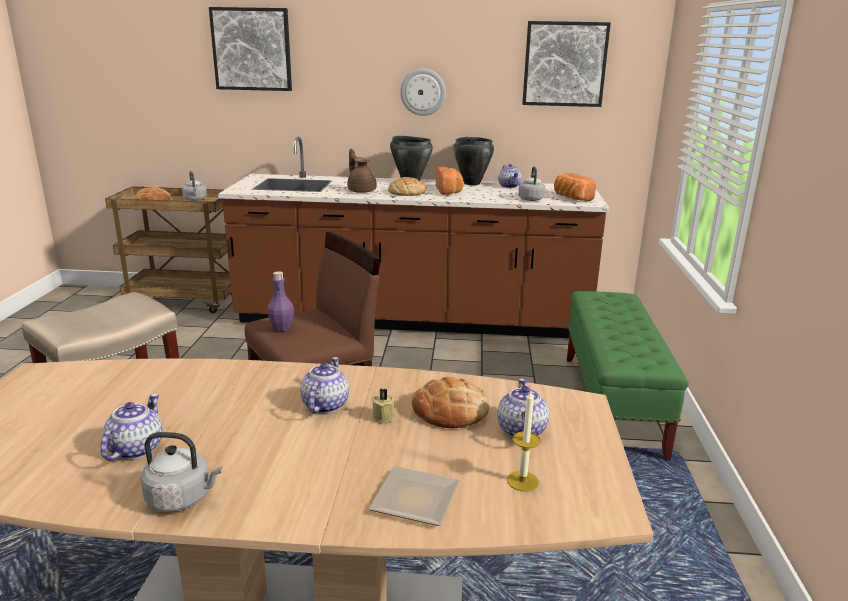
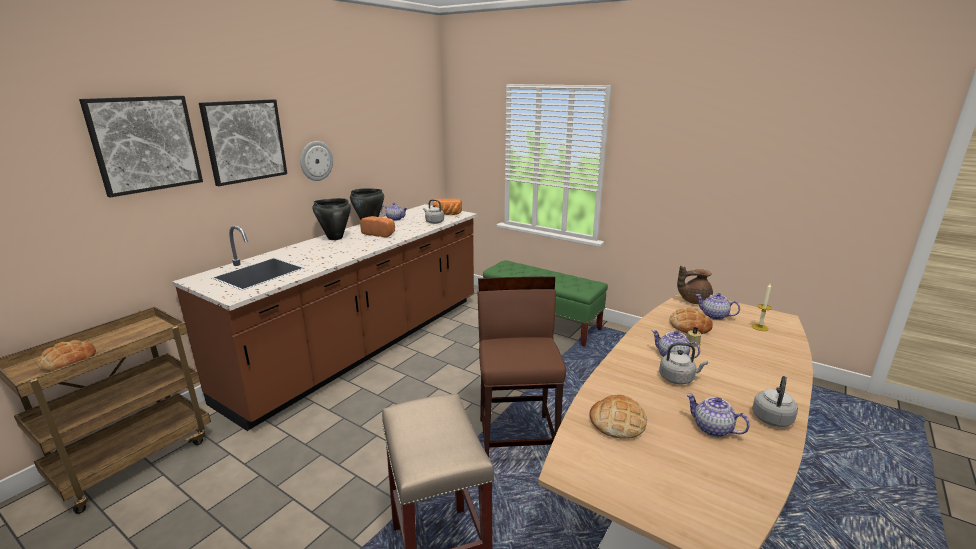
camera: 60 degrees left, 0 degrees up
(195, 200) = (121, 335): grey kettle -> grey kettle (678, 378)
(281, 328) = (516, 357): purple bottle -> none
(361, 191) = (330, 255): brown teapot -> brown teapot (693, 301)
(407, 192) = (361, 244): bread -> bread (617, 421)
(413, 497) = (772, 353): plate -> none
(564, 64) = (398, 125): picture -> picture (245, 141)

